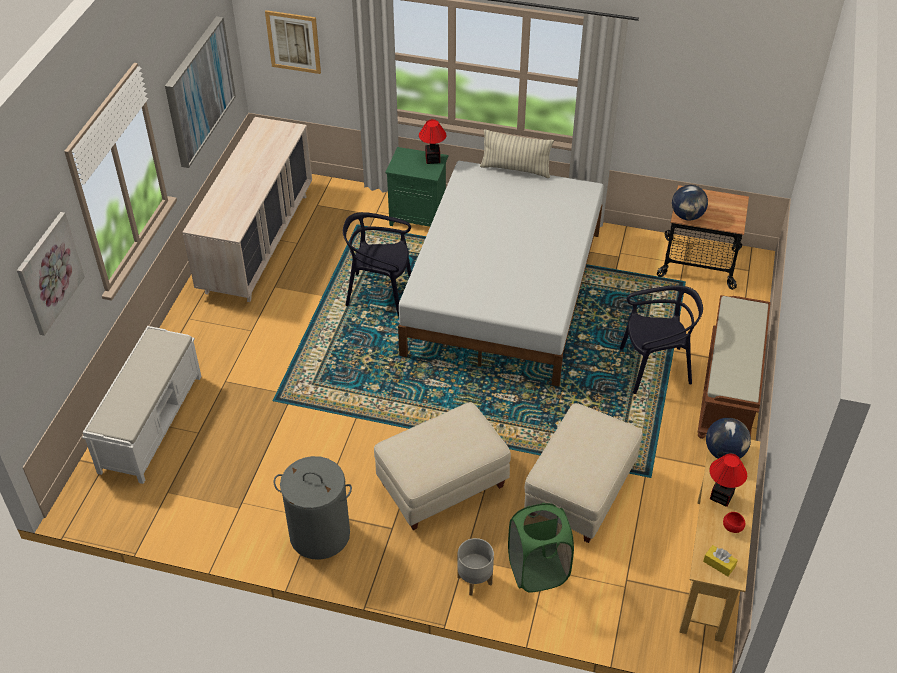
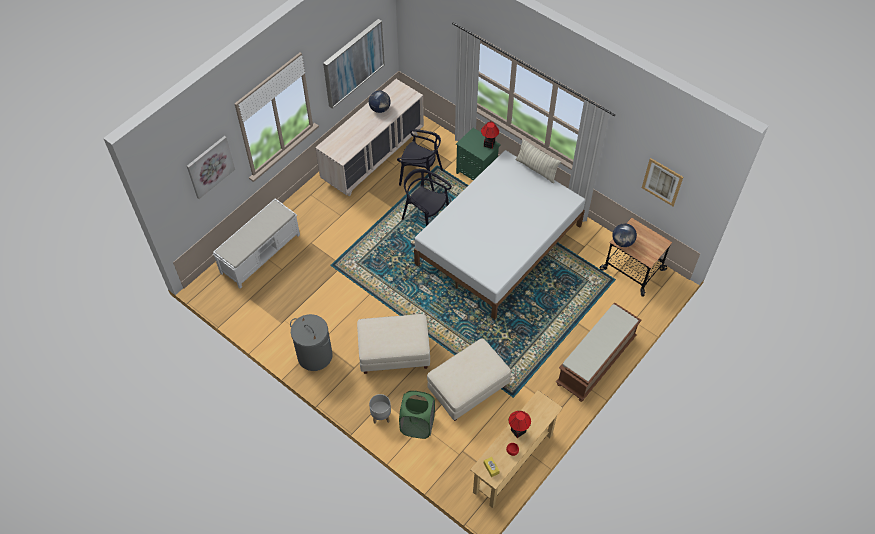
camera: 25 degrees right, 10 degrees up
(293, 42) = (426, 43): picture -> picture (662, 182)
(654, 368) = (559, 330): black chair -> black chair (420, 176)
(725, 453) = (537, 406): globe -> globe (380, 109)

